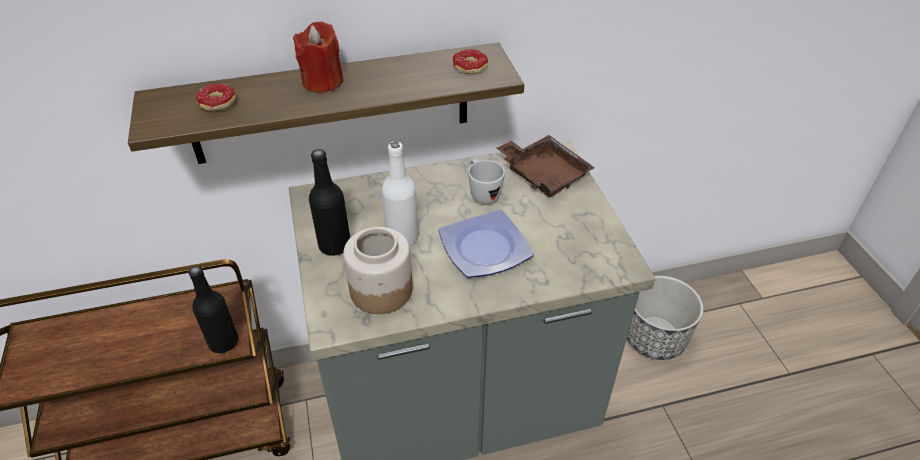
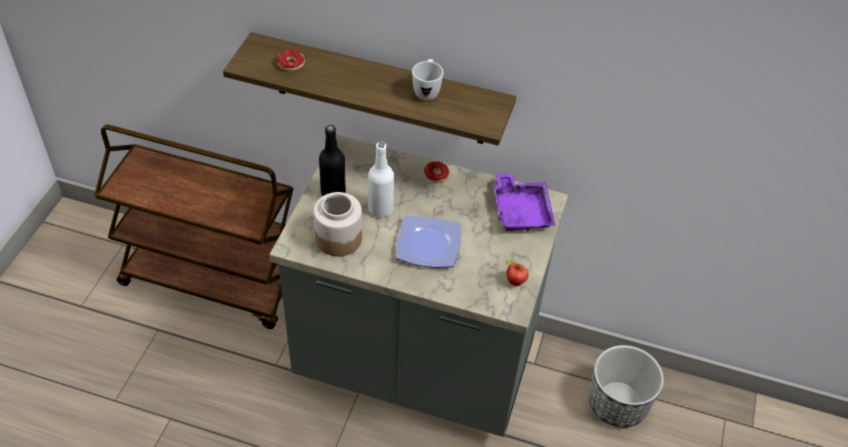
camera: 30 degrees right, 5 degrees up
(223, 342) = (248, 223): black bottle -> none
(322, 81) = (367, 76): red candle -> none
(467, 71) = (469, 111): donut -> donut (432, 177)
(482, 194) = (461, 205): white mug -> white mug (427, 91)
(543, 174) = (521, 211): brown tray -> purple tray
(601, 241) = (514, 282): none -> apple

